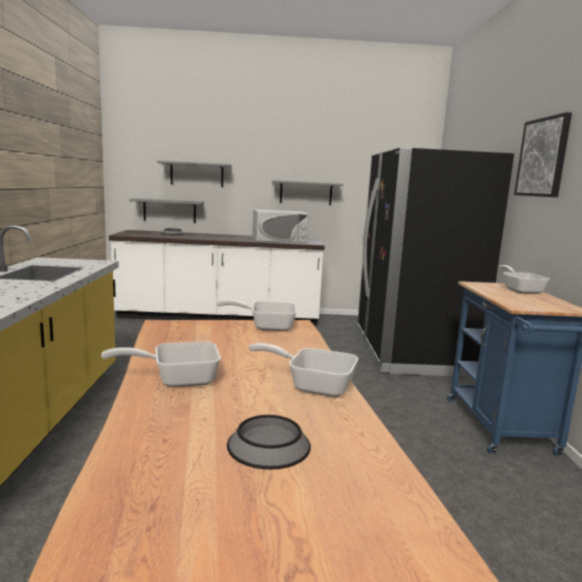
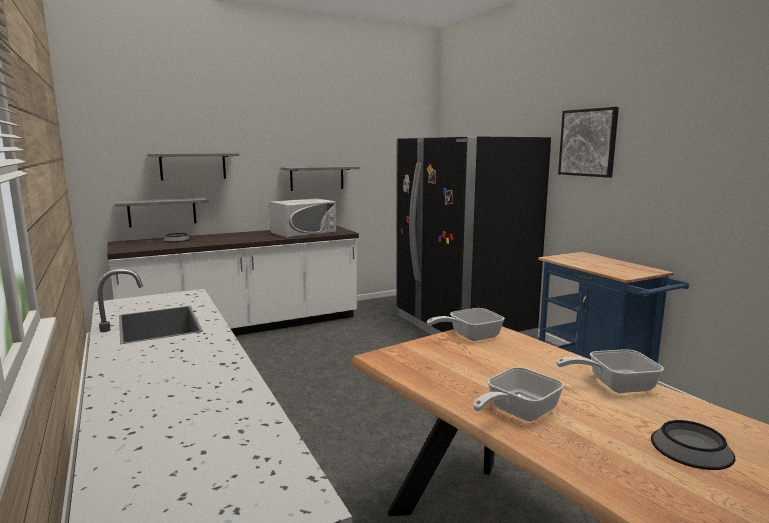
camera: 25 degrees left, 0 degrees up
(520, 290) = (593, 258): frying pan -> none

